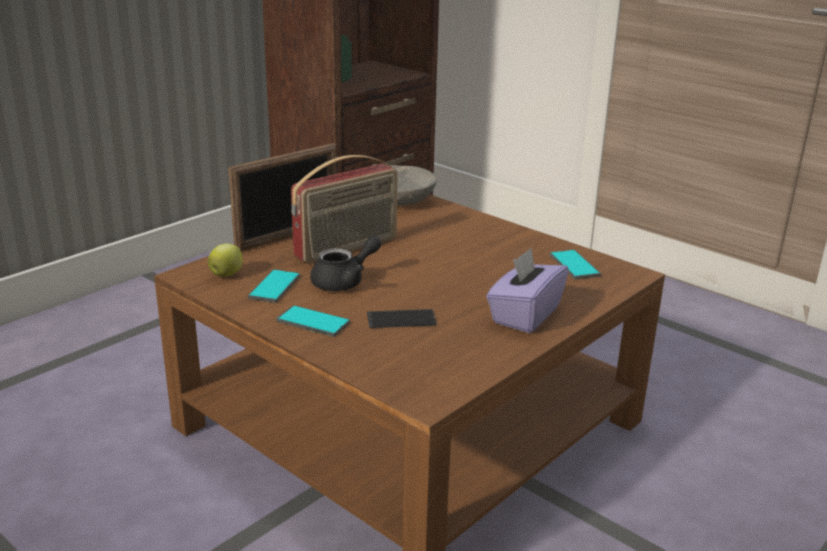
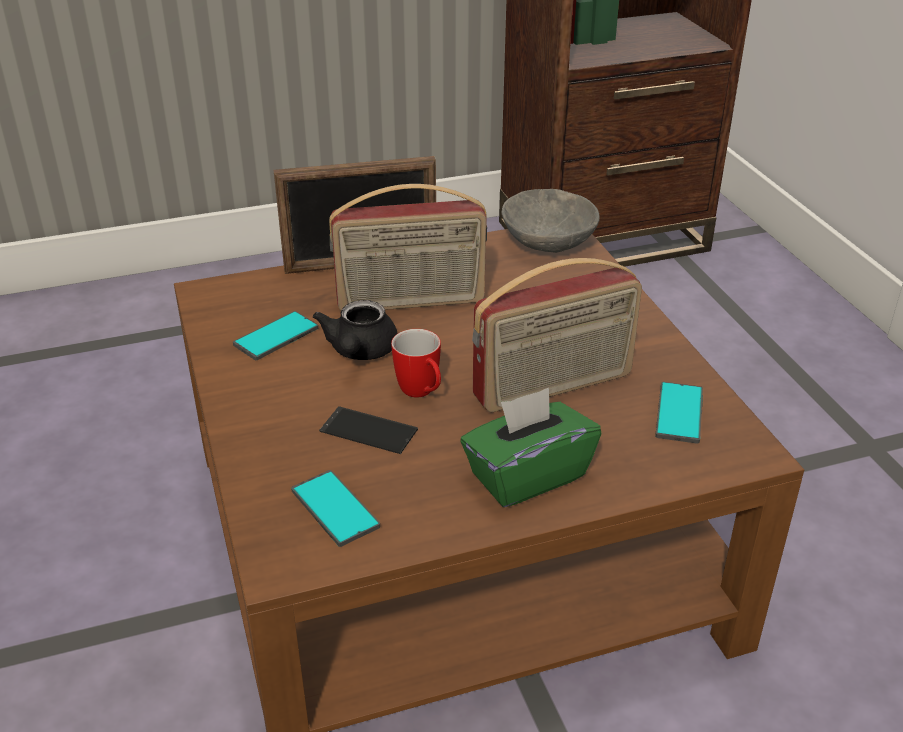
camera: 30 degrees right, 10 degrees up
(227, 274) = (244, 303): apple -> none
(313, 322) = (268, 402): phone -> phone (334, 509)
(345, 281) = (359, 352): black teapot -> black teapot turned 105 degrees clockwise
(412, 292) = (422, 393): none -> mug
(490, 270) = (554, 387): none -> radio
(524, 315) = (527, 475): purple tissue box -> green tissue box

